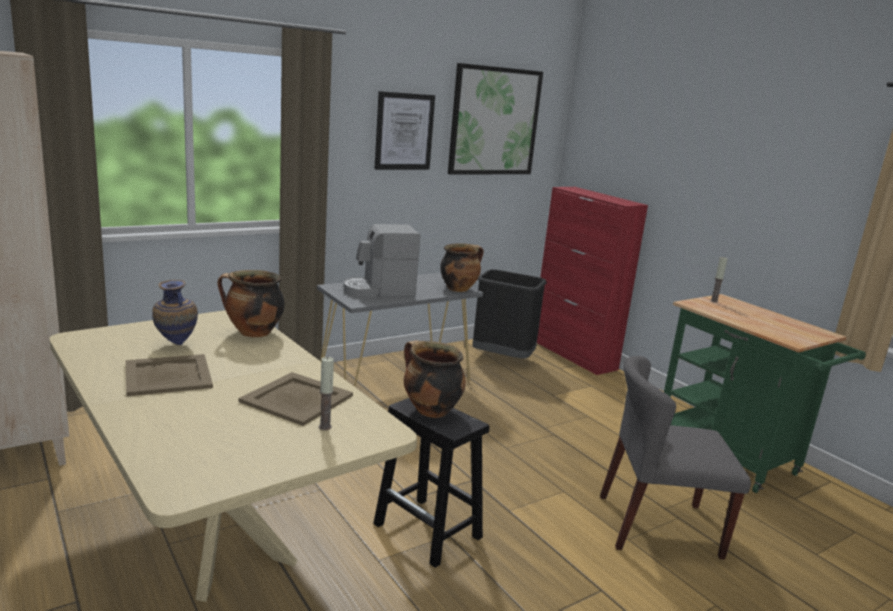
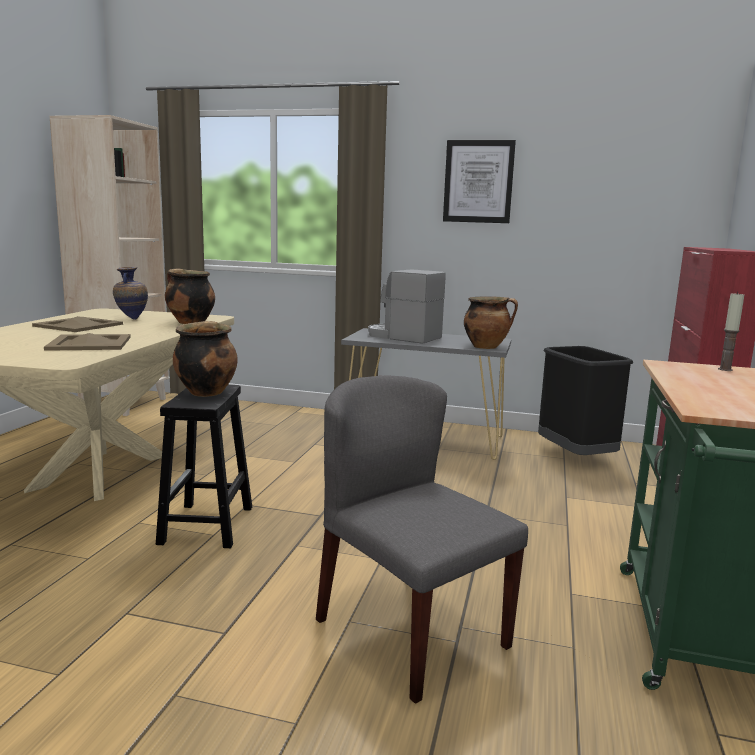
camera: 50 degrees right, 5 degrees down
(325, 427) = (50, 353): candle -> none
(494, 121) = (605, 167): picture -> none

